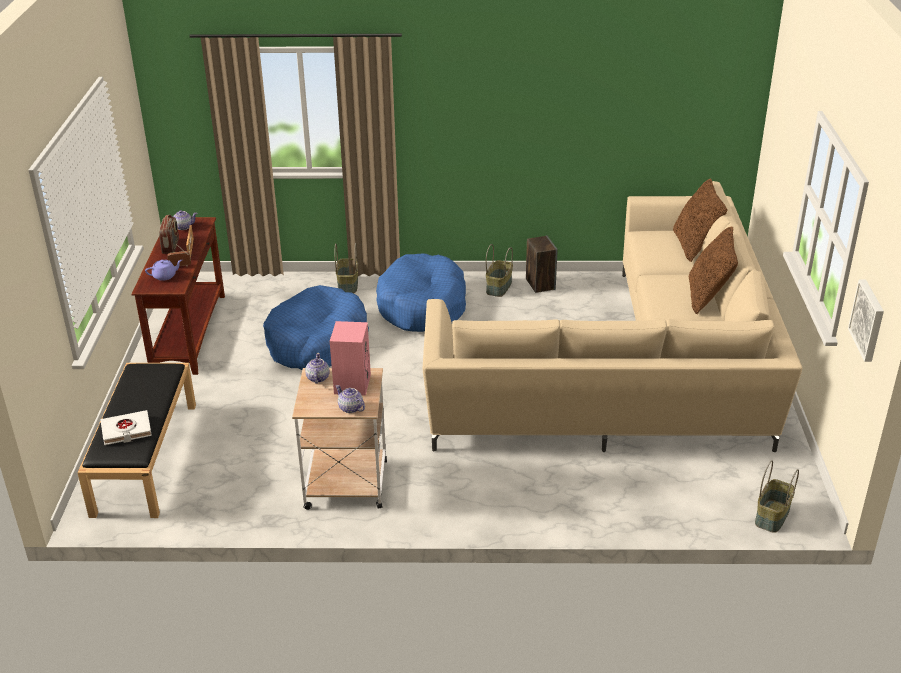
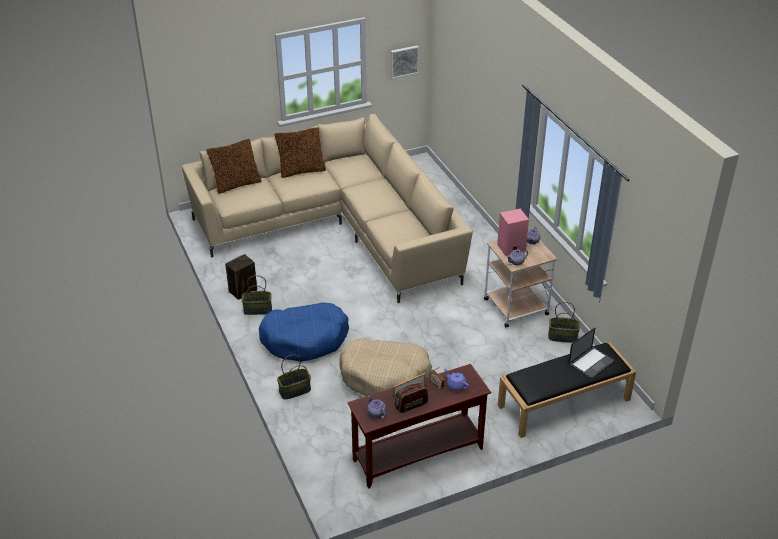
camera: 115 degrees left, 5 degrees up
(126, 431) = (591, 362): white book -> laptop
(317, 342) = (385, 376): blue dog bed -> beige dog bed
(772, 517) = (430, 170): basket -> basket (563, 336)

